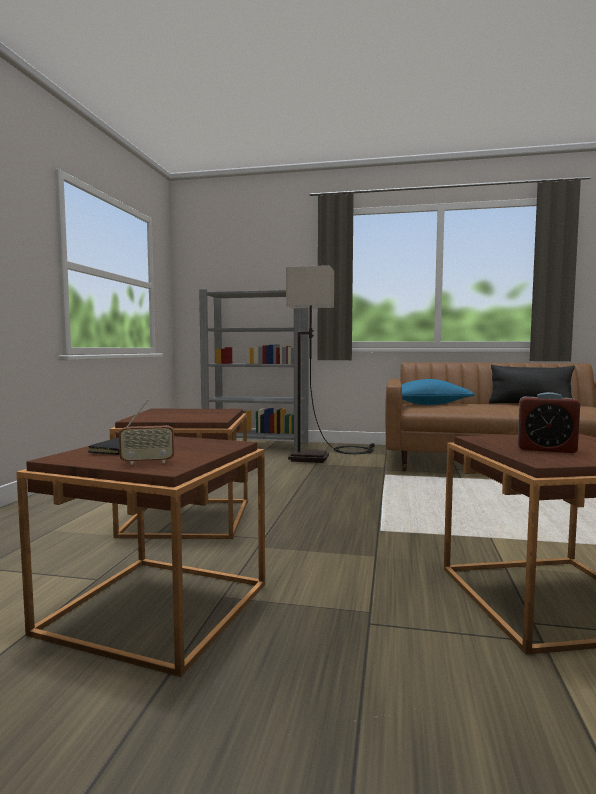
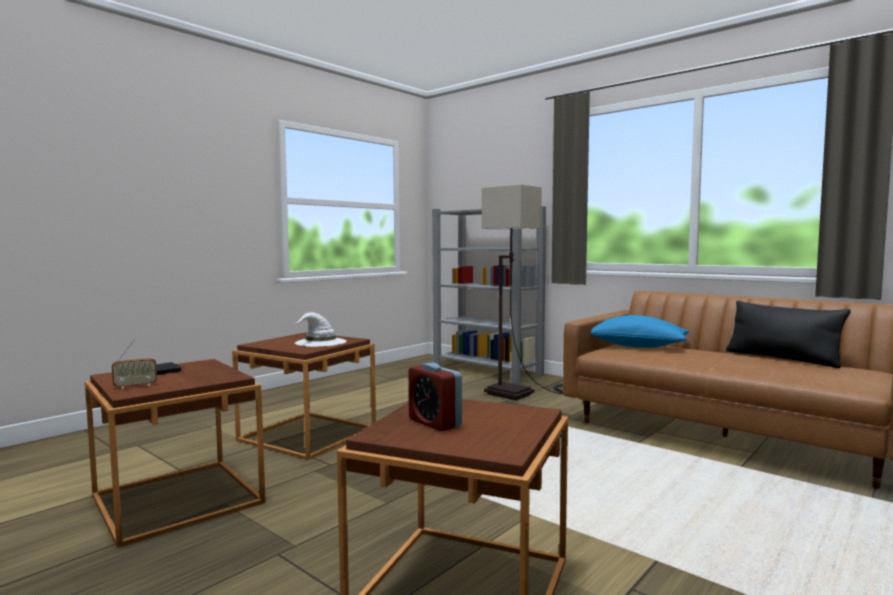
camera: 30 degrees right, 0 degrees up
(147, 462) = (135, 386): radio -> radio turned 45 degrees counterclockwise
(204, 413) = (320, 342): none -> white hat

